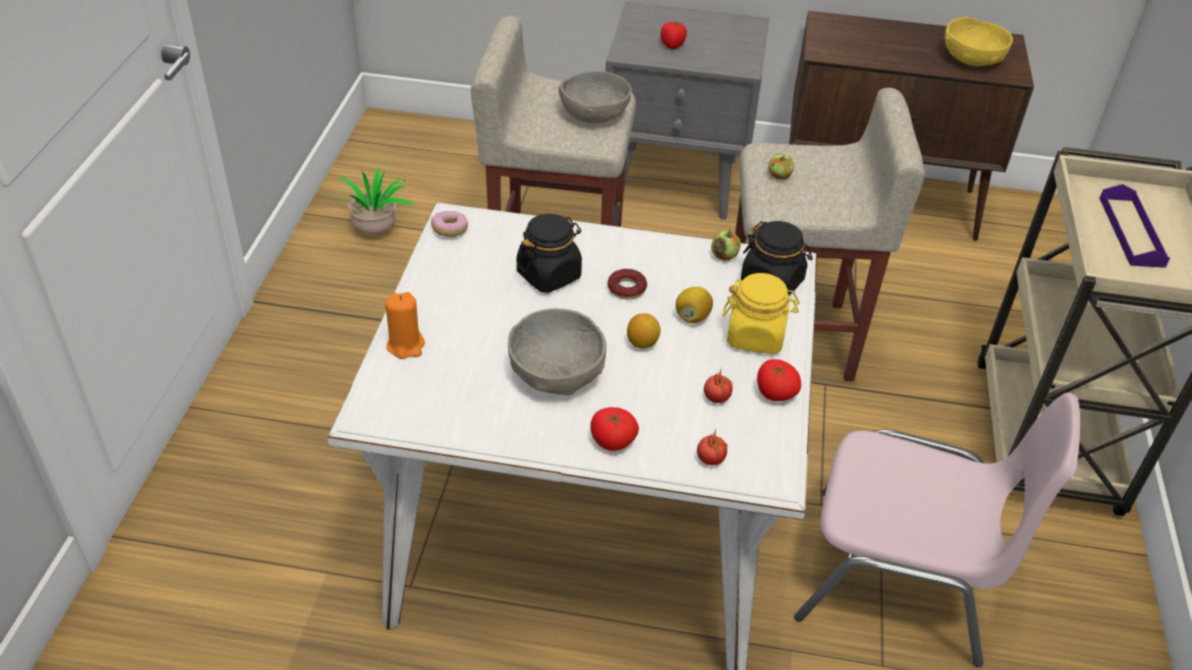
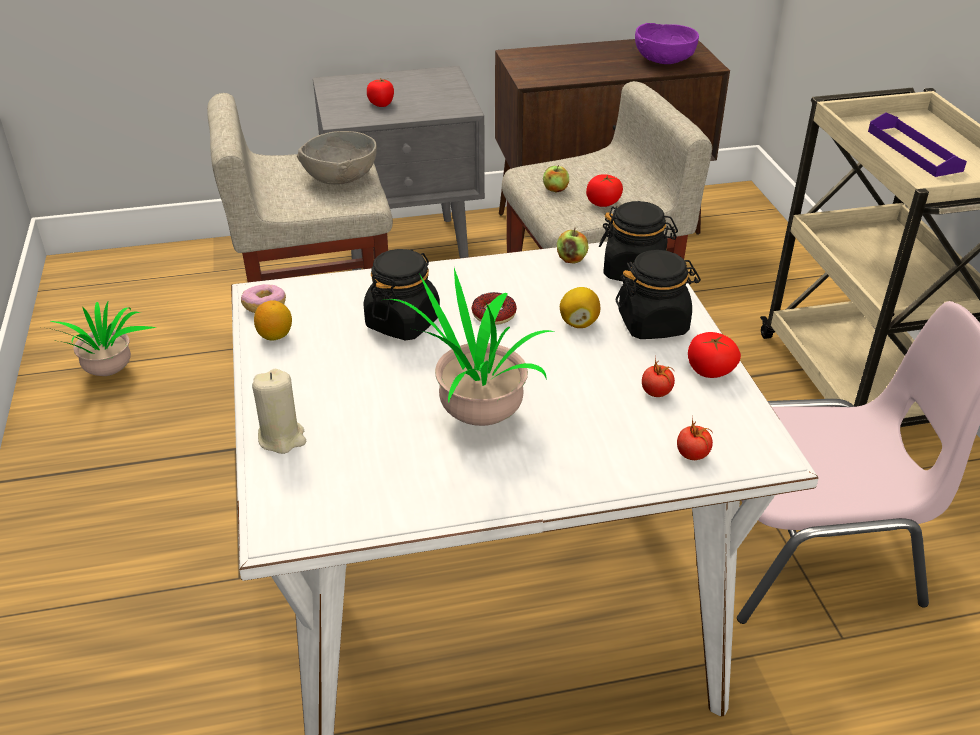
camera: 20 degrees left, 5 degrees down
(406, 345) = (282, 437): orange candle -> beige candle
(557, 373) = (474, 417): grey bowl -> potted plant
(612, 441) = (578, 469): tomato -> tomato (603, 203)
(642, 343) = (545, 361): lemon -> lemon (275, 336)
(755, 336) = (653, 324): yellow jar -> black jar
(972, 59) = (664, 59): yellow bowl -> purple bowl

